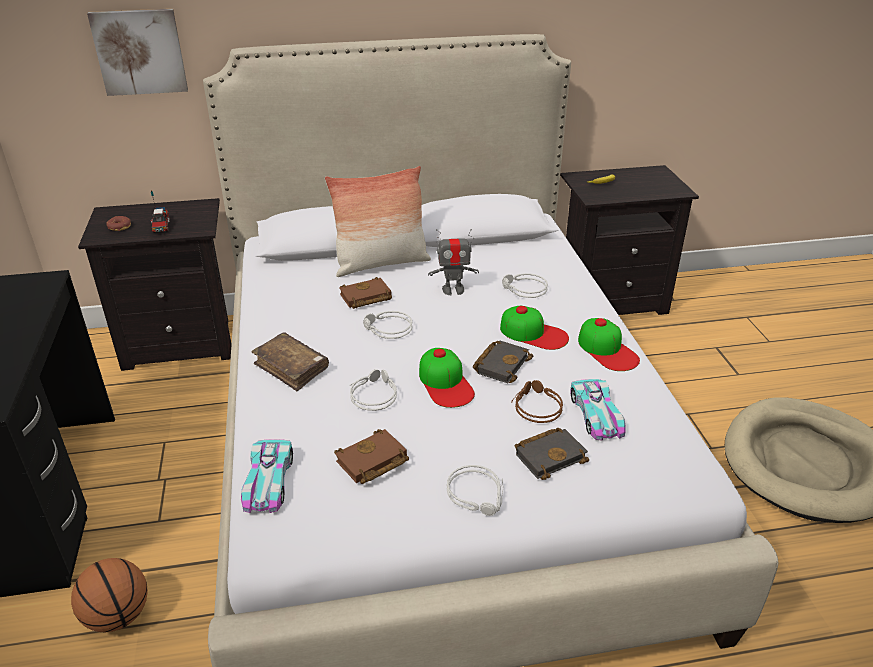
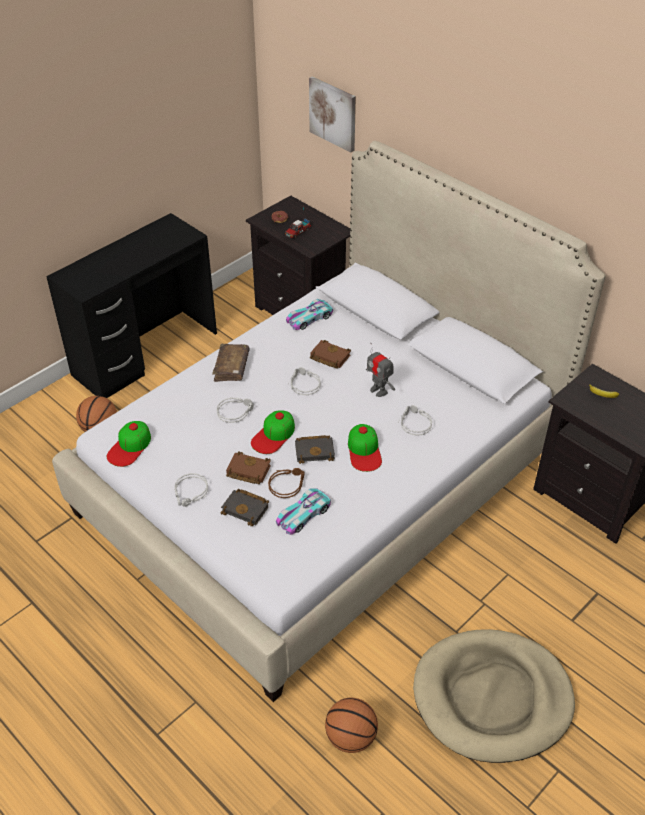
camera: 55 degrees right, 10 degrees up
(268, 481) = (139, 411): toy car -> toy car (309, 318)
(371, 462) = (180, 440): brown book -> brown book (247, 471)
(381, 263) = (376, 342): pillow -> none
(607, 350) = (379, 494): cap -> cap (129, 447)
(816, 596) = (350, 737): none -> basketball

